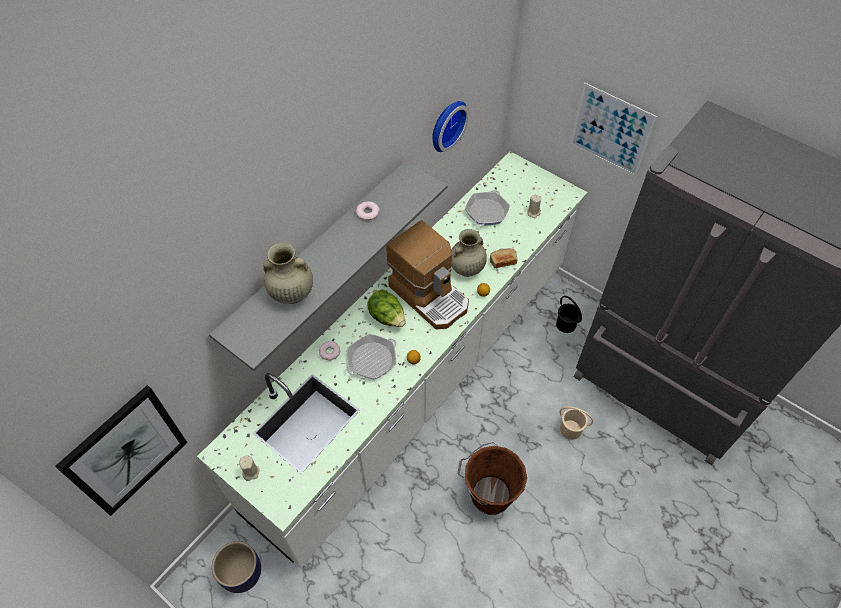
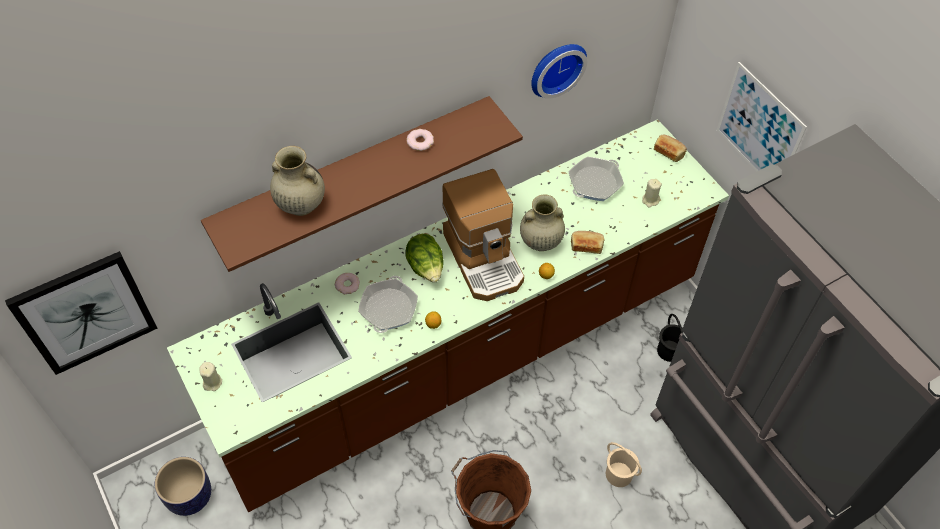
camera: 20 degrees right, 0 degrees up
(318, 254) = (354, 172): grey shelf -> brown shelf
(372, 359) = (388, 308): frying pan -> frying pan turned 120 degrees clockwise
(420, 378) = (468, 355): white counter -> brown counter
(530, 173) = (669, 152): none -> bread

